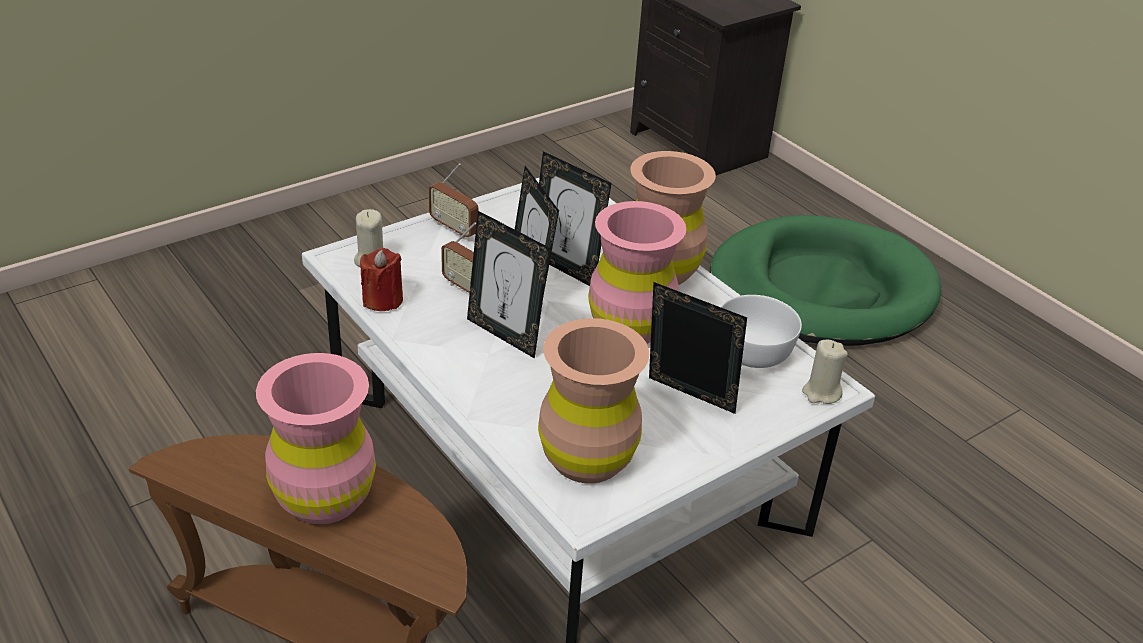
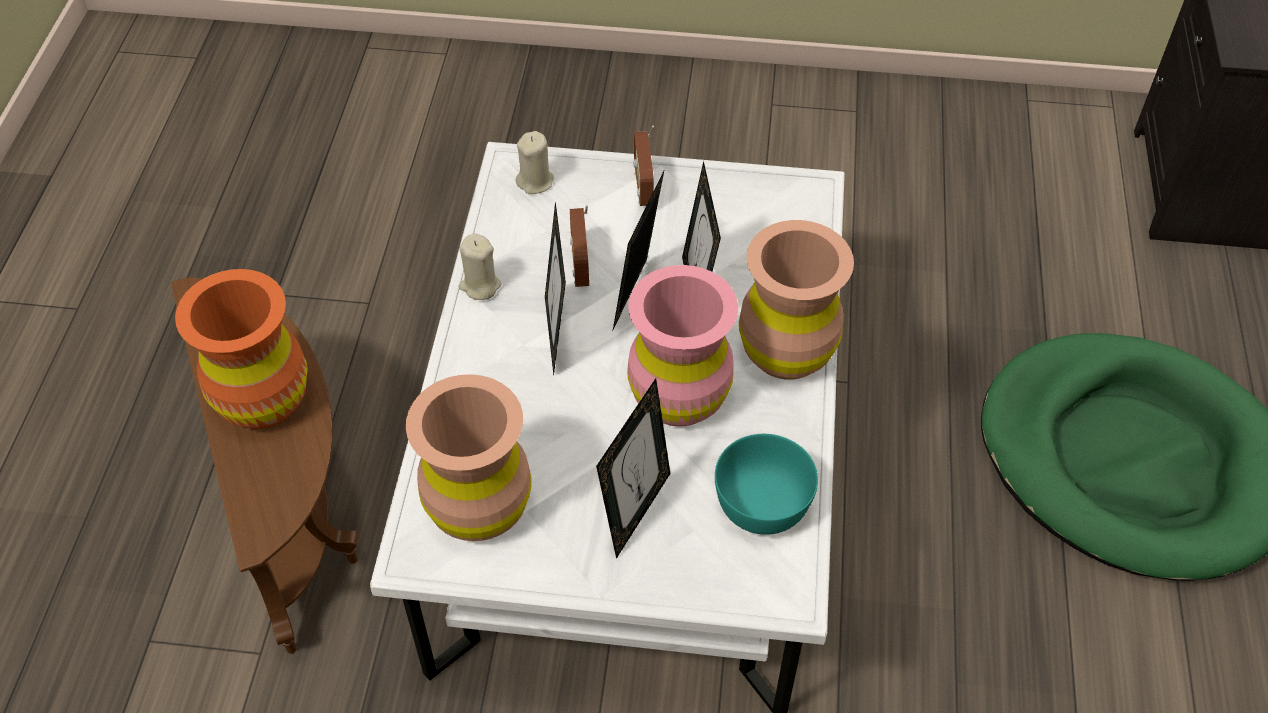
camera: 45 degrees right, 15 degrees up
(324, 497) = (263, 399): pink vase -> orange vase
(382, 300) = (496, 233): red candle -> none
(687, 400) = (635, 511): picture frame -> picture frame turned 45 degrees clockwise
(752, 352) = (761, 503): white bowl -> turquoise bowl
(821, 393) = (770, 594): beige candle -> beige candle (480, 286)

